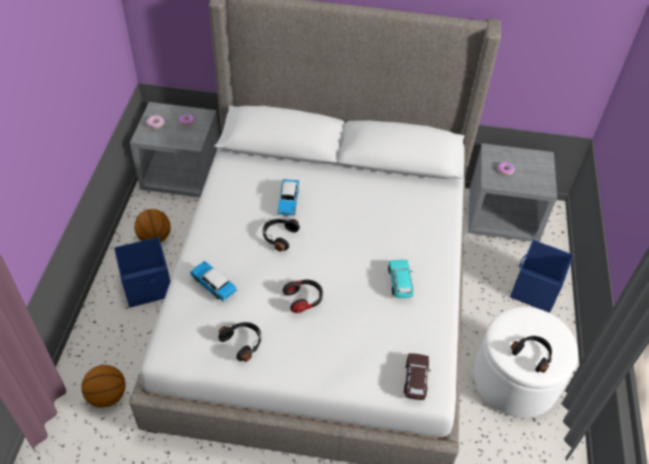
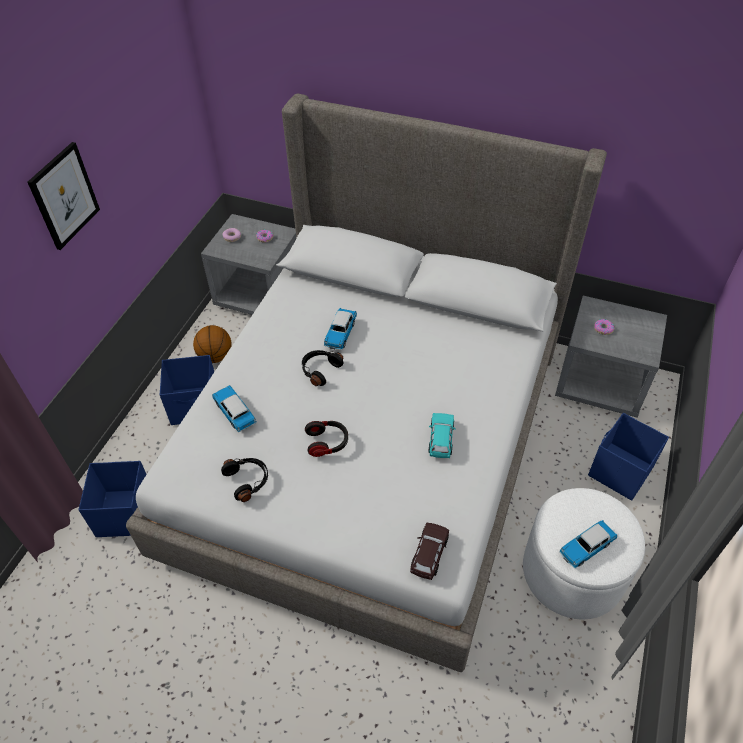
camera: 15 degrees right, 0 degrees up
(32, 104) = (64, 196): none -> picture
(107, 396) = (125, 514): basketball -> blue storage box
(532, 355) = (586, 547): black headphones -> toy car

